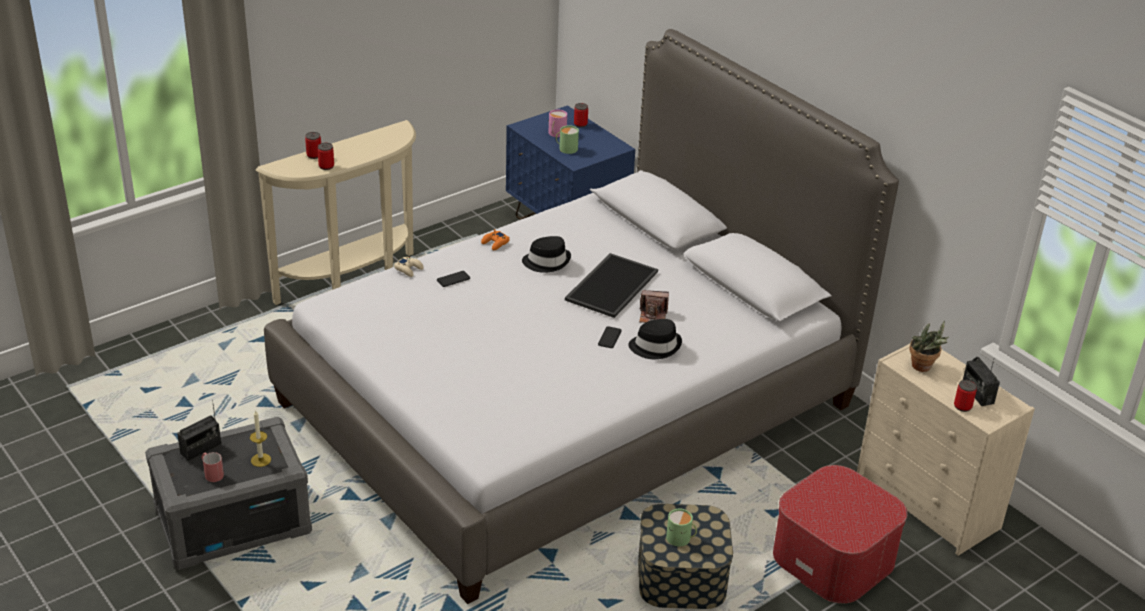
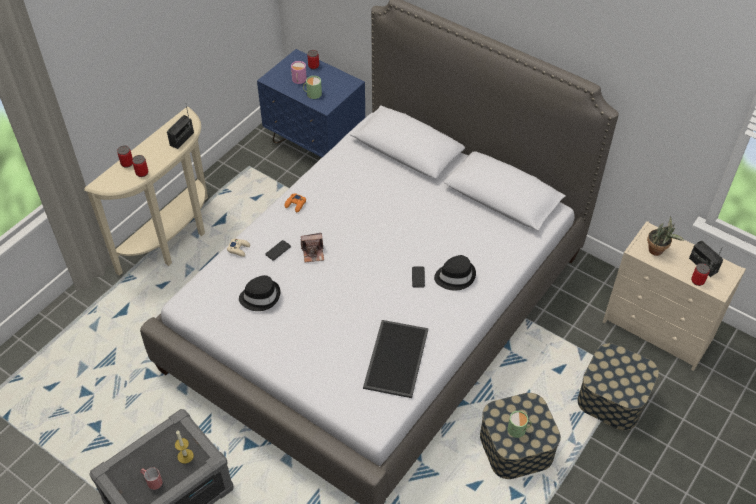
camera: 15 degrees left, 15 degrees up
(201, 449) = (133, 459): radio -> radio (182, 139)
(547, 261) = (342, 213): black hat -> black hat (260, 296)
(611, 285) = (399, 224): tray -> tray (395, 357)
(653, 316) = (441, 246): camera -> camera (313, 253)
(834, 558) = (613, 397): ottoman -> storage box

